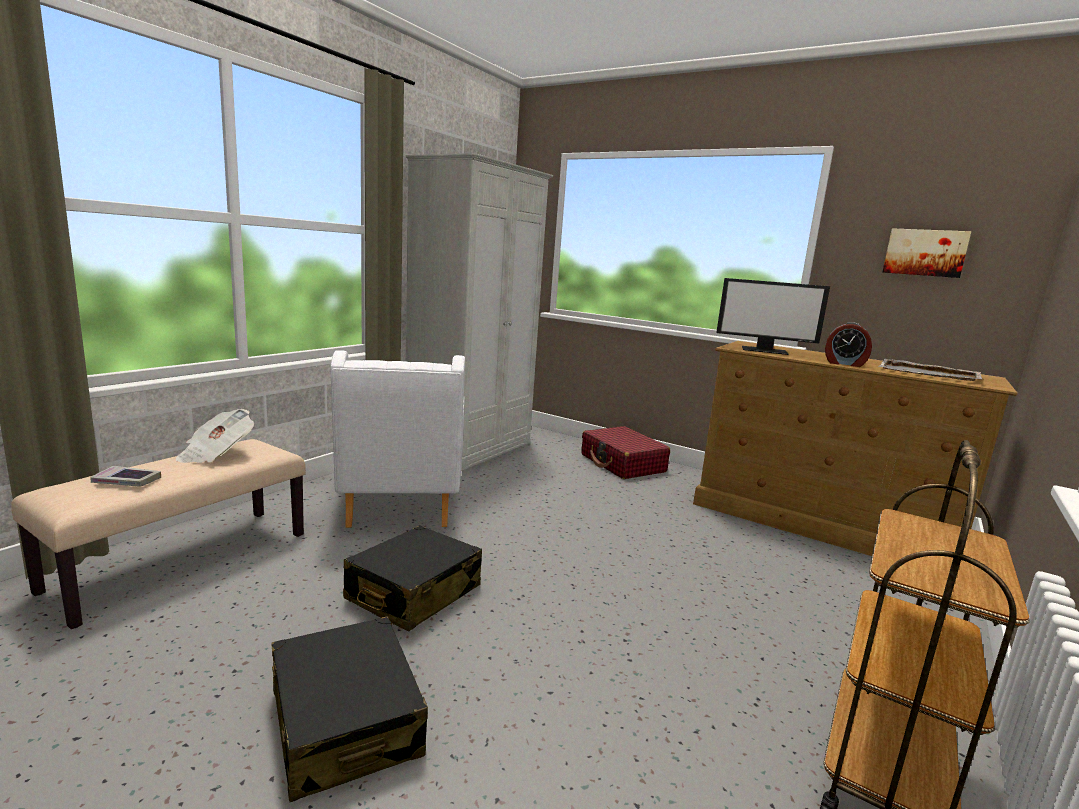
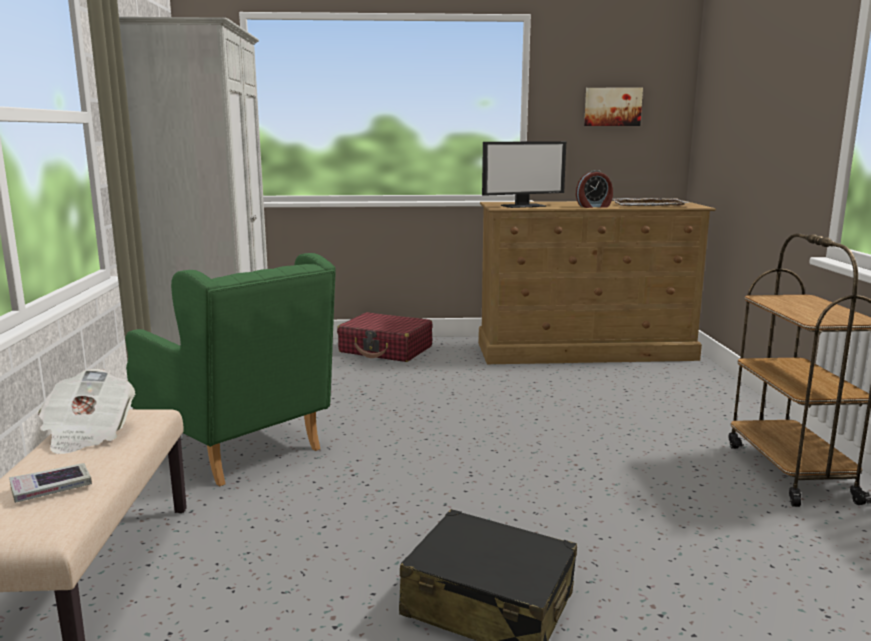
camera: 35 degrees left, 0 degrees up
(401, 505) = (241, 448): white armchair -> green armchair
(413, 593) = (384, 507): black suitcase -> none

